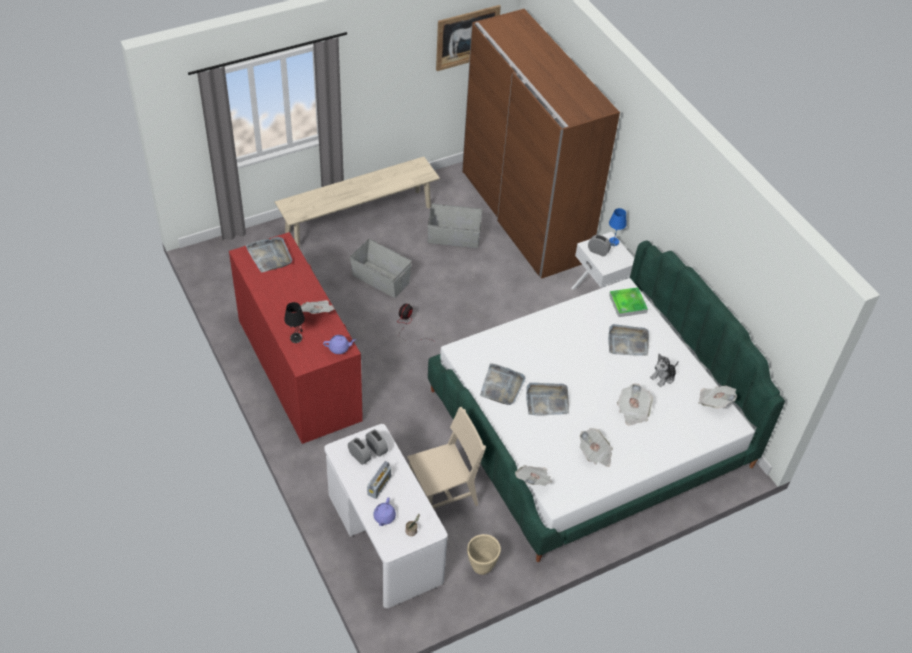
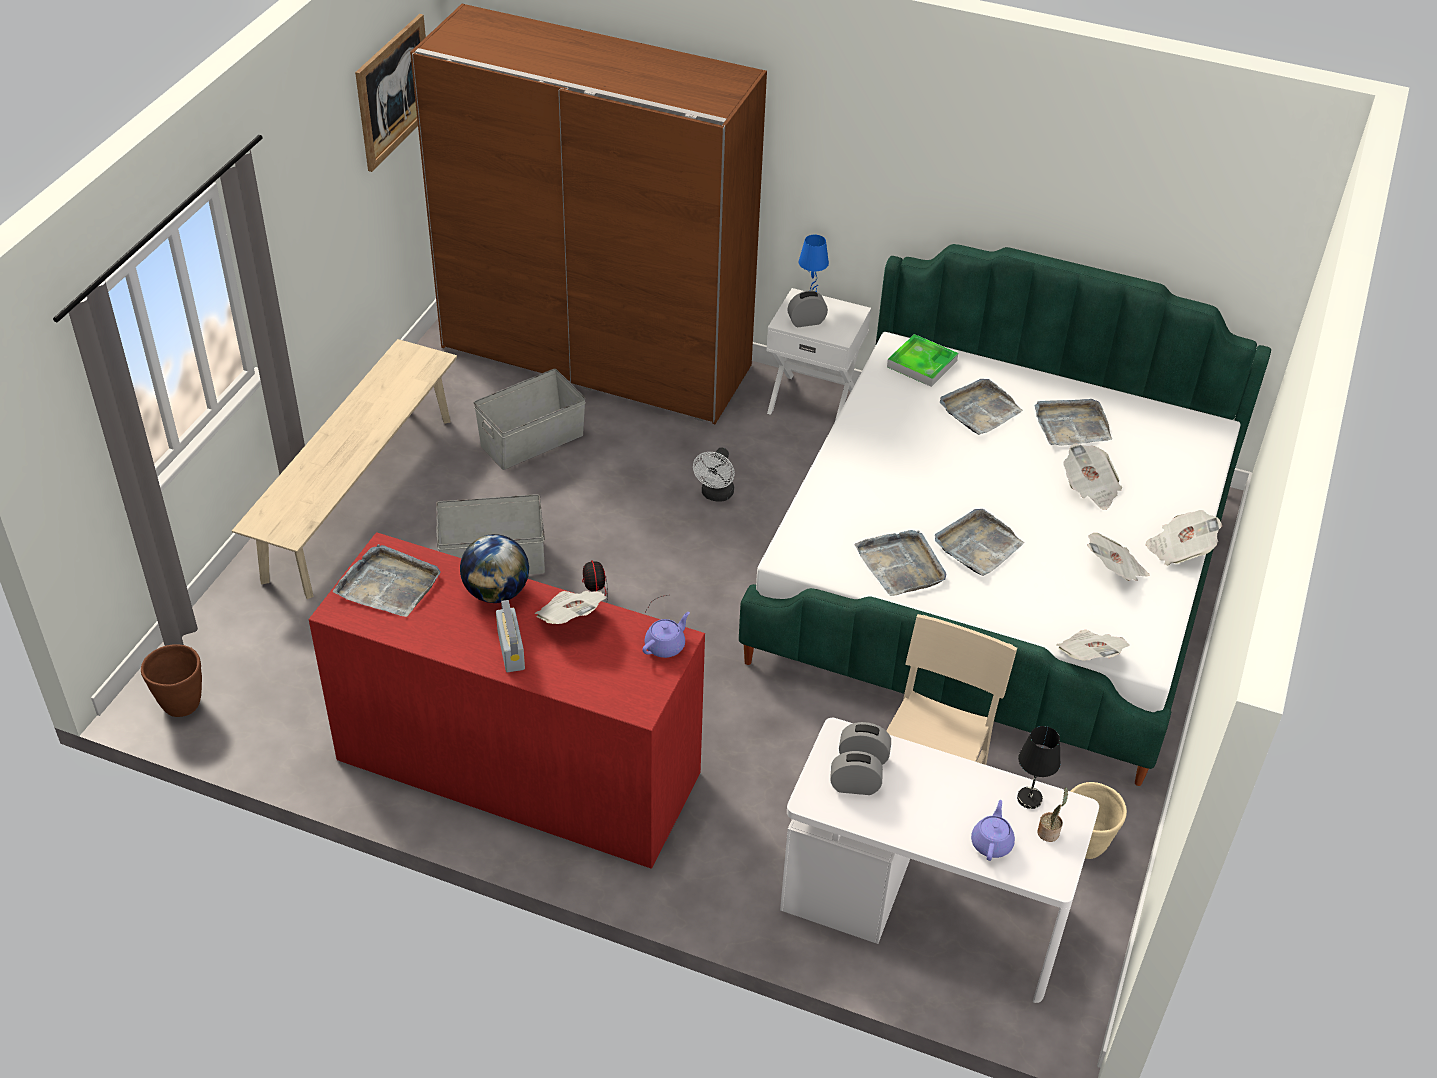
camera: 40 degrees left, 5 degrees down
(210, 262) = (181, 704): none -> brown planter
(296, 338) = (582, 675): black table lamp -> black table lamp (1029, 798)
(304, 284) = (496, 592): none -> globe
(379, 485) = (930, 805): radio -> radio (511, 650)
(384, 517) = (991, 843): purple teapot -> purple teapot turned 135 degrees counterclockwise
(504, 310) = (716, 495): none -> white fan
(663, 377) = (1071, 425): plush toy -> grey tray
(714, 401) = (1159, 417): newspaper -> newspaper (1179, 550)

